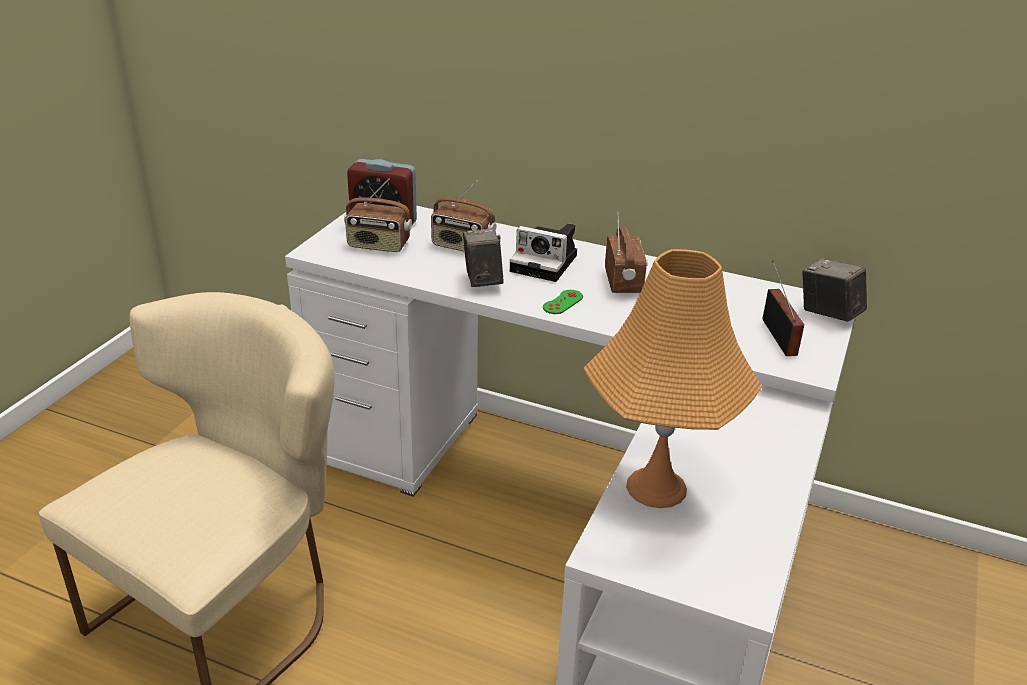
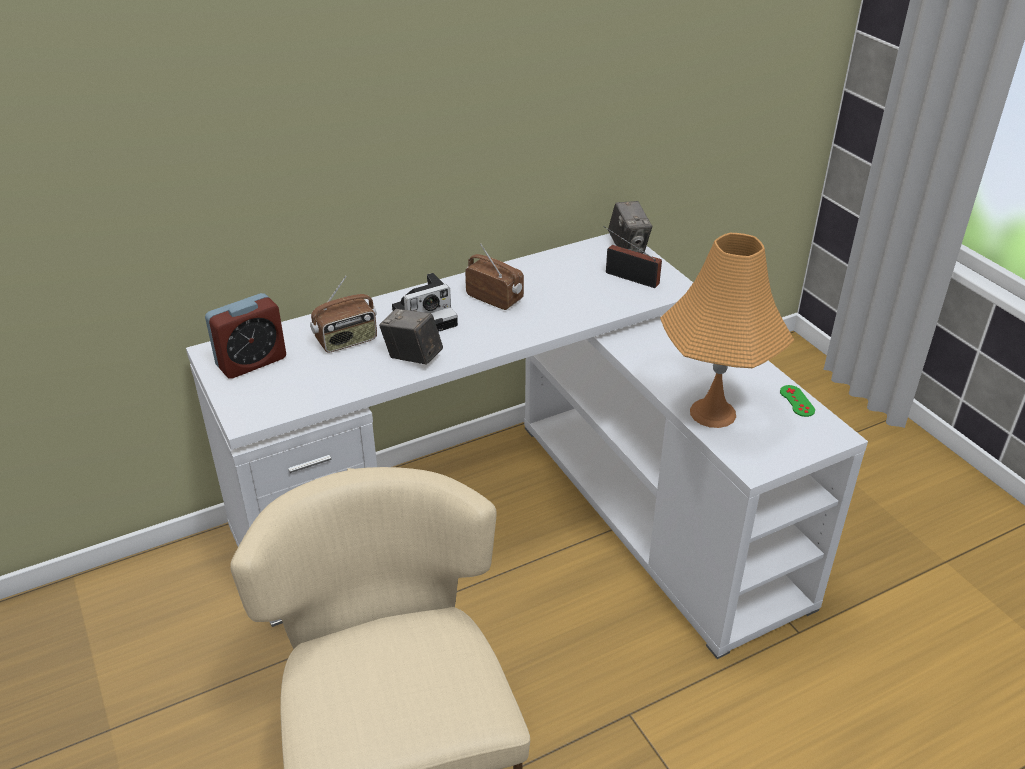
camera: 50 degrees left, 5 degrees up
(378, 245) = (286, 381): radio -> none
(563, 302) = (488, 337): green game controller -> green game controller (797, 401)
(828, 314) = (628, 247): camera -> camera turned 105 degrees counterclockwise

